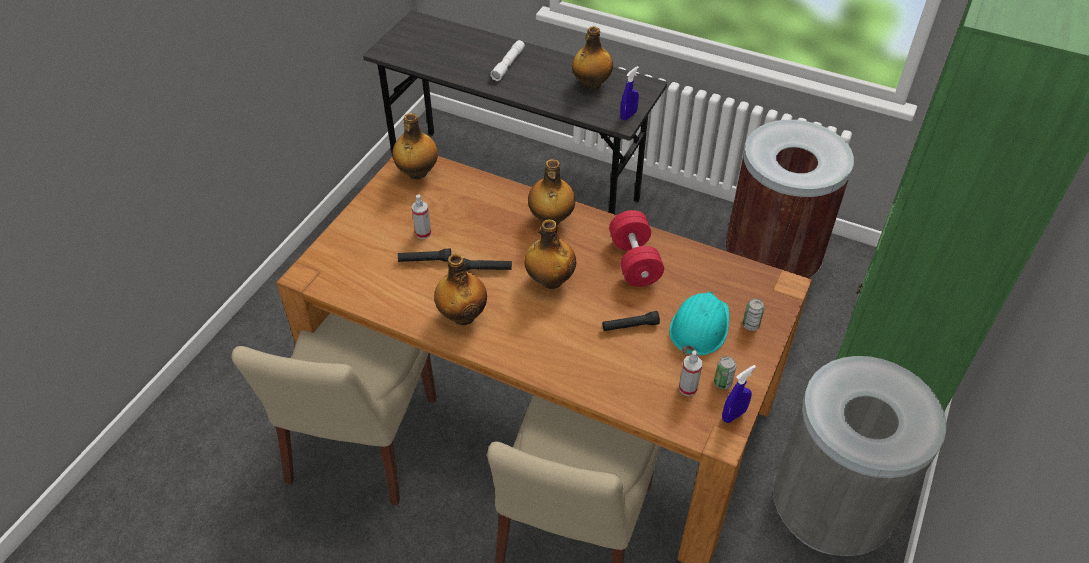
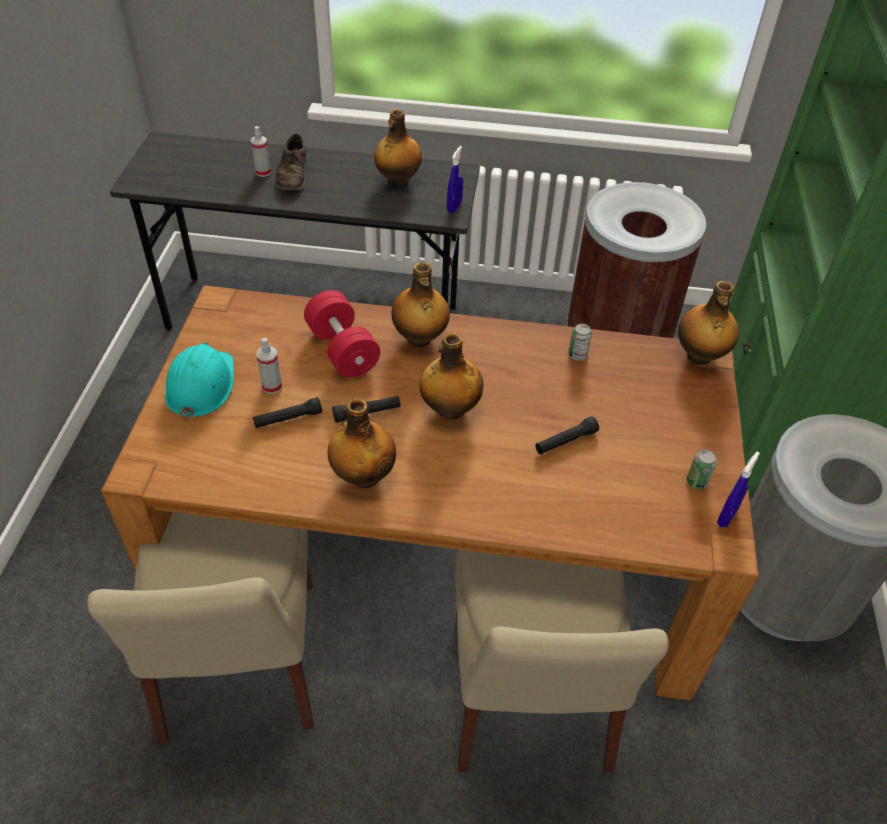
camera: 20 degrees left, 0 degrees up
(417, 173) = (235, 316): bottle -> bottle (699, 356)
(508, 64) = (293, 174): white flashlight -> brown shoe
(634, 261) = (536, 366): red dumbbell -> red dumbbell (342, 350)
(687, 388) = (662, 498): spray bottle -> spray bottle (263, 172)
(699, 327) = (641, 424): turquoise hard hat -> turquoise hard hat (200, 385)
(750, 325) = (694, 409): can -> can (577, 355)

